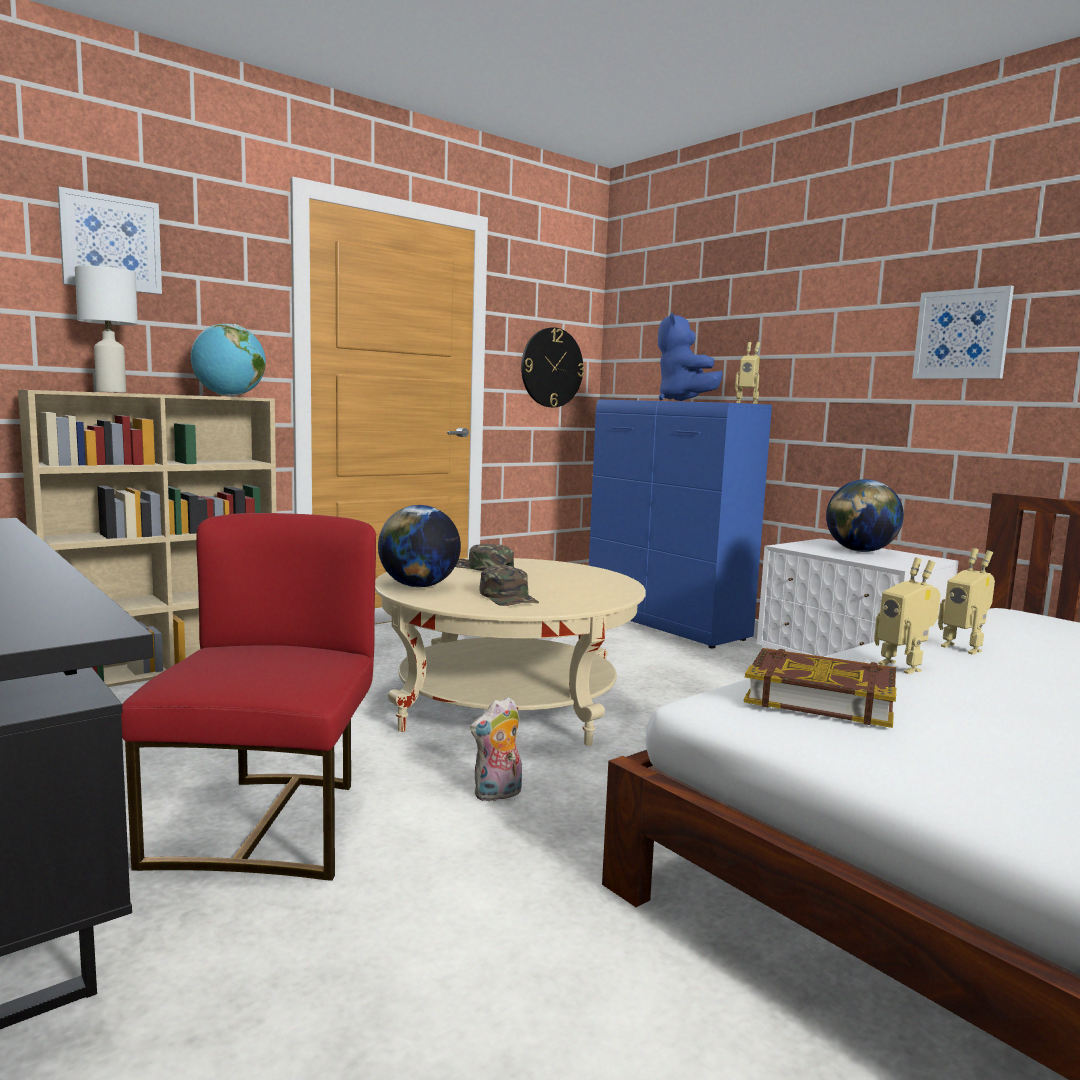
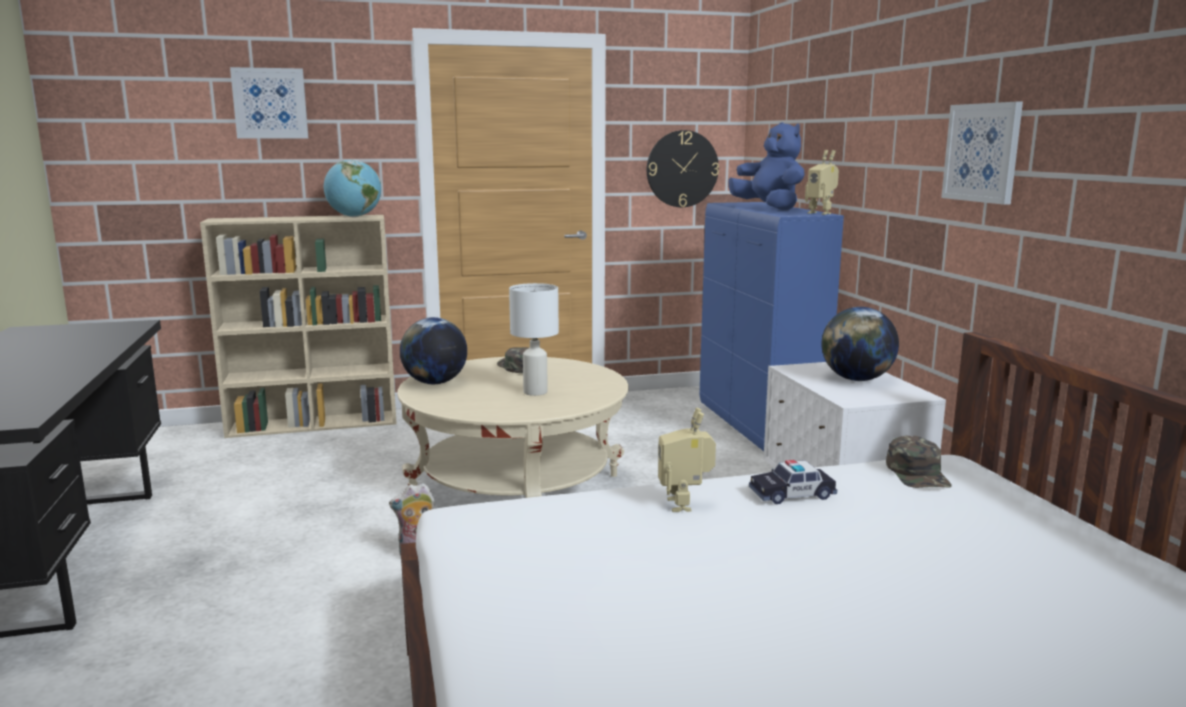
camera: 25 degrees right, 5 degrees up
(112, 392) = (267, 218): white table lamp -> white table lamp (536, 392)
(268, 824) = (254, 550): red chair -> none
(509, 597) = (483, 400): green cap -> green cap (918, 474)
(683, 401) = (769, 208): blue plush toy -> blue plush toy turned 135 degrees clockwise
(820, 697) = (540, 521): book -> none
(964, 648) = (792, 494): toy robot -> toy car

